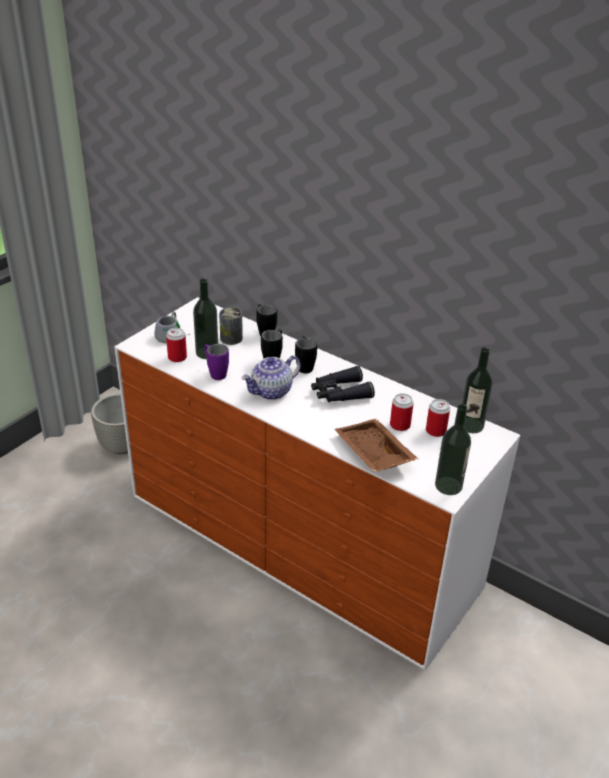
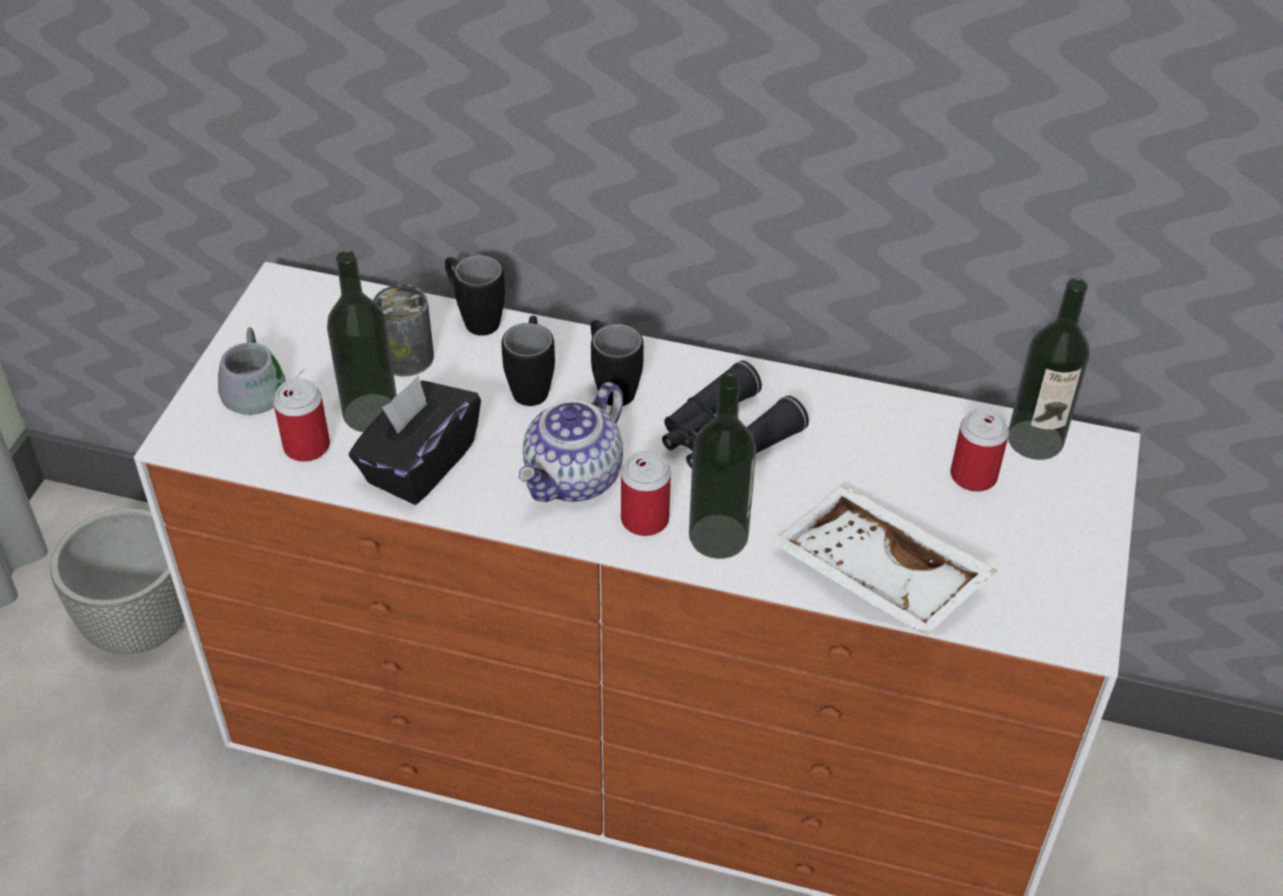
camera: 20 degrees left, 10 degrees up
(215, 373) = (419, 464): purple mug -> black tissue box
(372, 454) = (876, 577): brown tray -> white tray
(400, 425) = (893, 484): can -> can (645, 519)
(448, 486) = (1070, 609): bottle -> bottle (718, 536)

